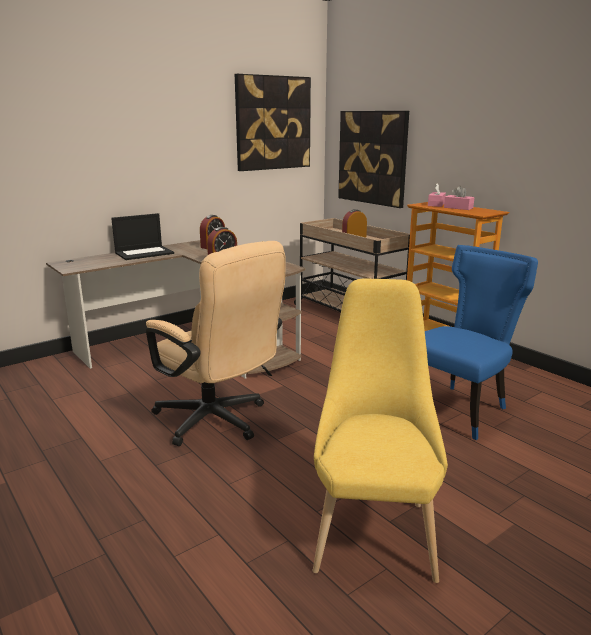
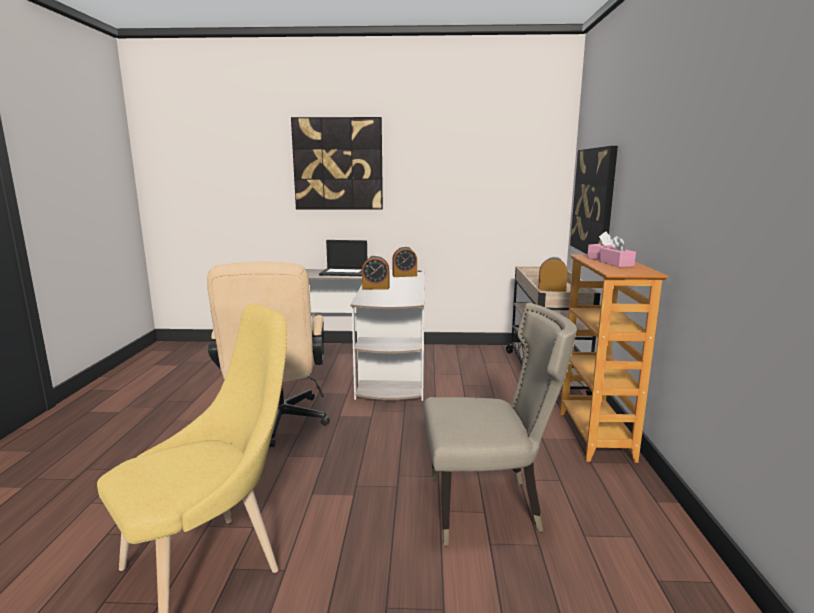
camera: 40 degrees right, 5 degrees down
(273, 123) = (503, 163): picture -> picture (338, 164)
(460, 409) = (488, 506): blue chair -> beige chair

